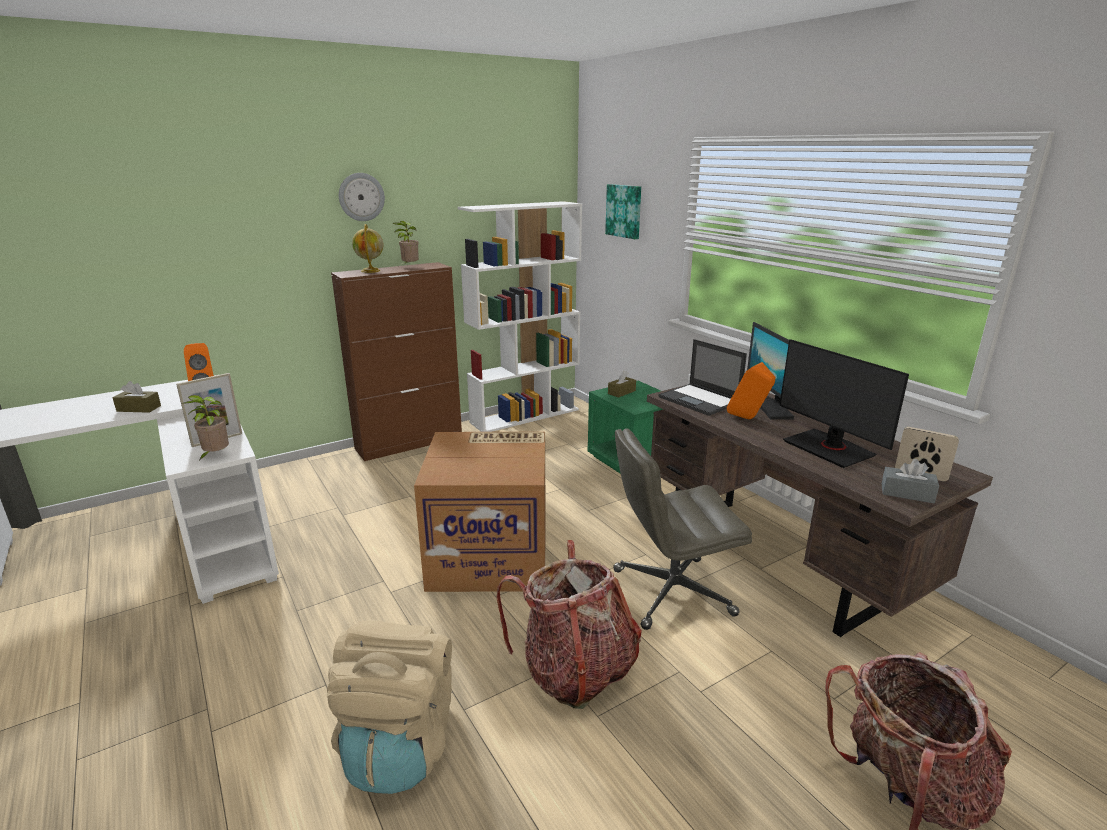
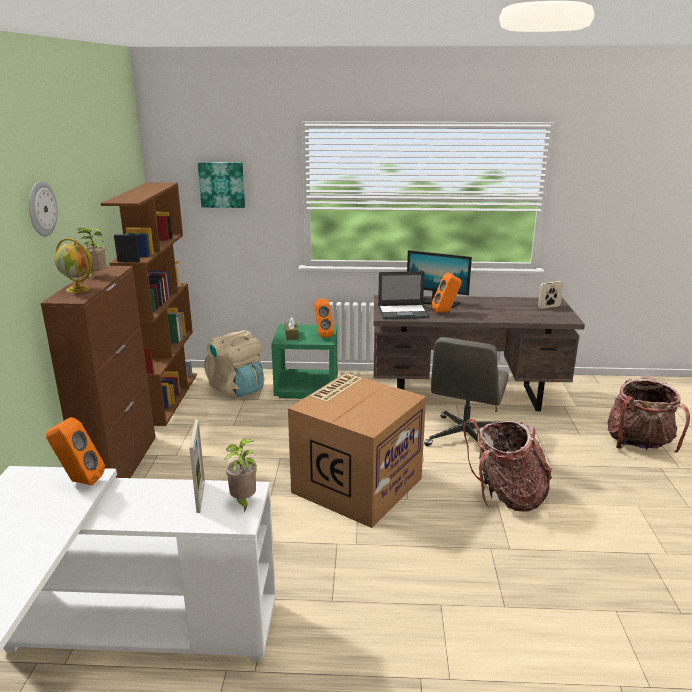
camera: 55 degrees left, 0 degrees up
(139, 408) = (46, 529): brown tissue box -> none
(400, 745) = (524, 584): beige backpack -> beige backpack (237, 389)
(525, 415) = (167, 397): white bookcase -> brown bookcase
(647, 403) = (322, 335): none -> orange speaker
(829, 448) = (503, 311): monitor -> none
(907, 493) = (563, 316): grey tissue box -> none

